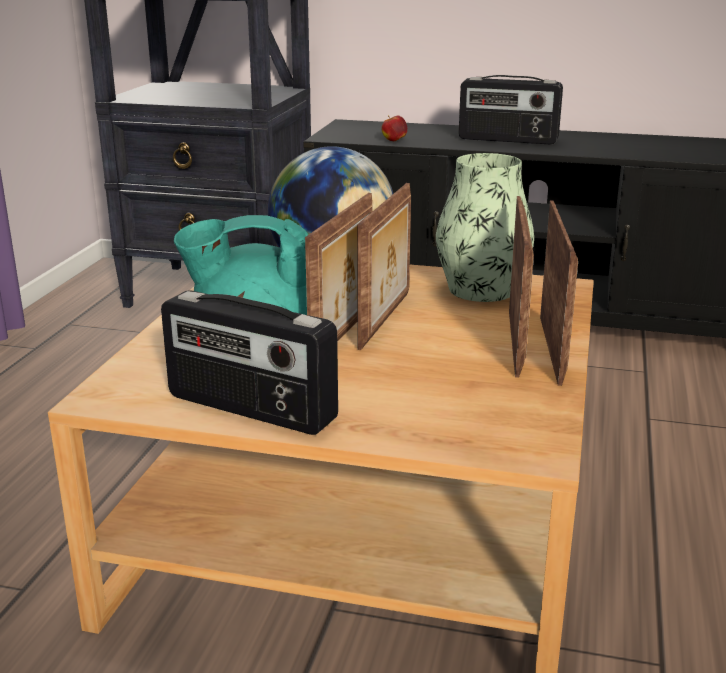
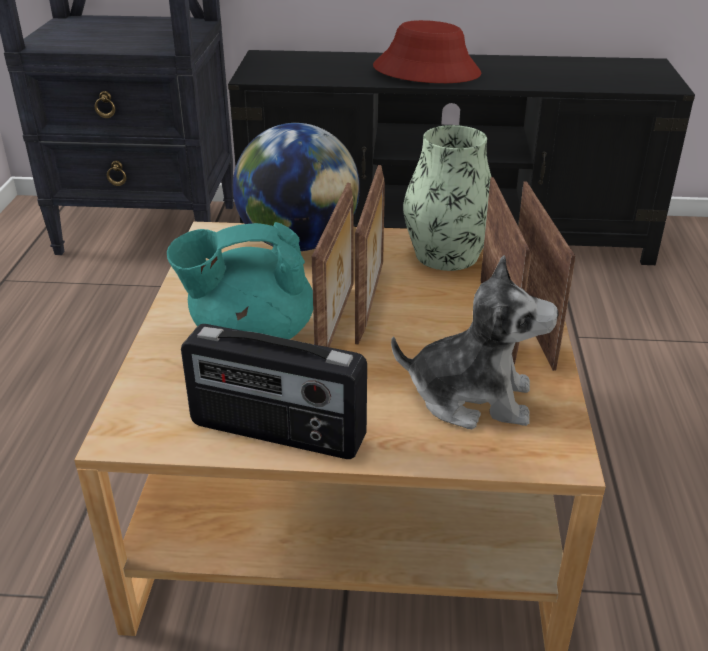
camera: 10 degrees left, 10 degrees up
(394, 140) = (318, 78): apple -> none
(461, 399) = (471, 397): none -> plush toy
(507, 140) = (426, 71): radio -> red hat

